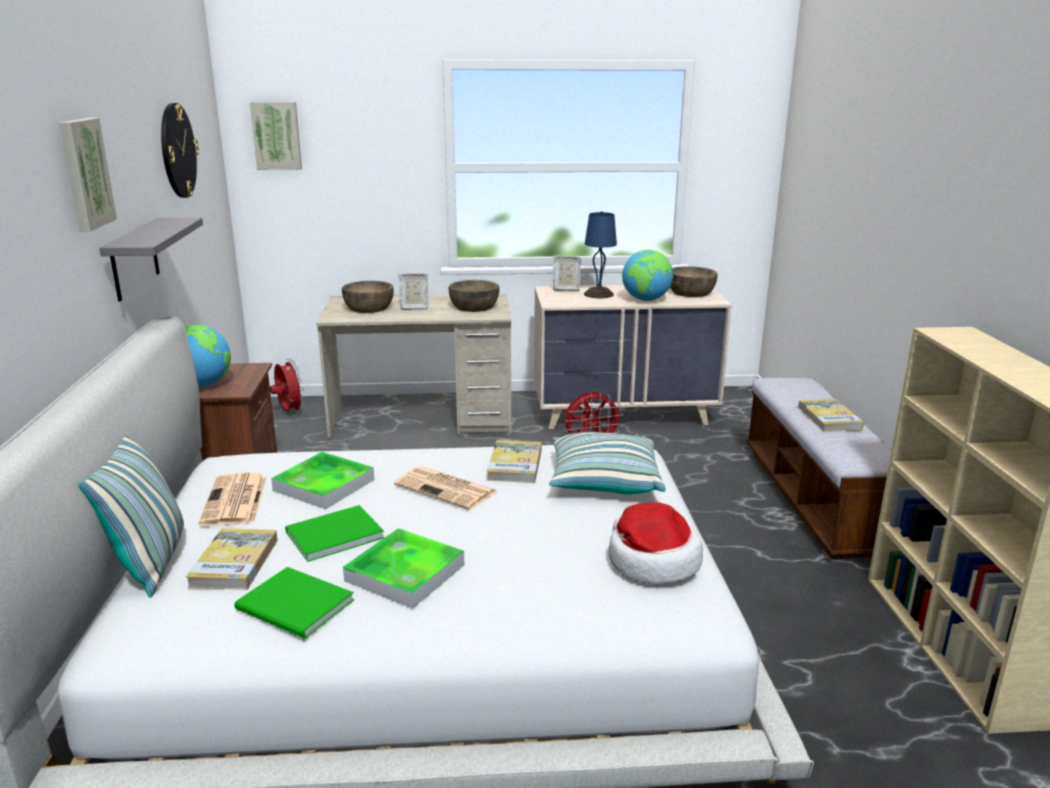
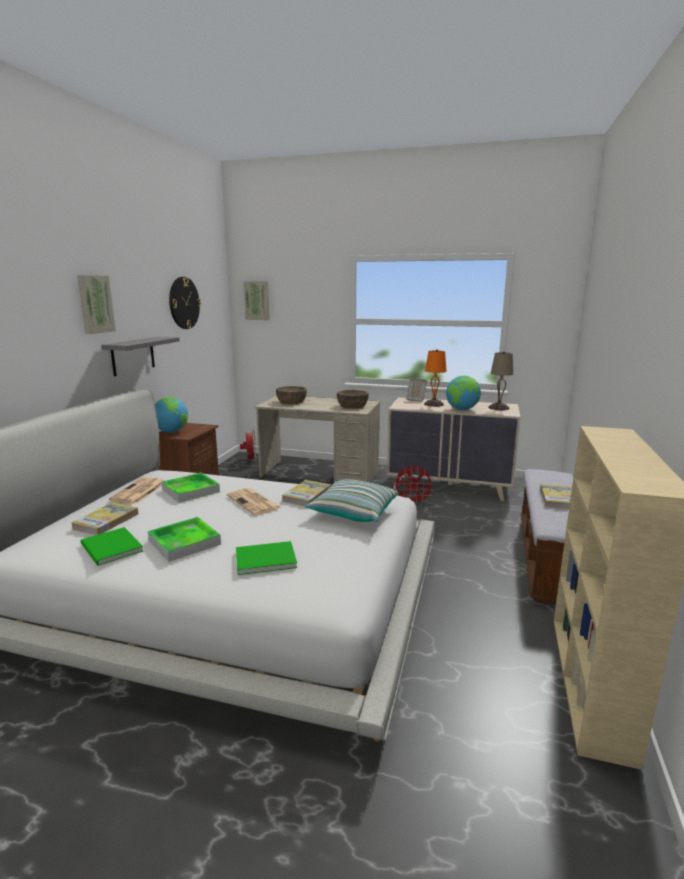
camera: 20 degrees right, 5 degrees down
(150, 562) = (71, 514): pillow -> none
(331, 535) = (167, 516): green book -> green book (263, 559)
(414, 307) = (316, 403): picture frame -> none
(598, 294) = (433, 404): blue table lamp -> orange table lamp
(651, 561) = (336, 563): hat -> none
(690, 292) = (498, 408): brown bowl -> beige table lamp

